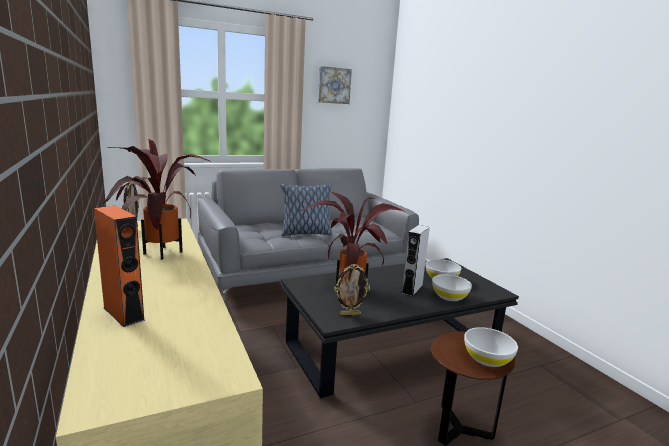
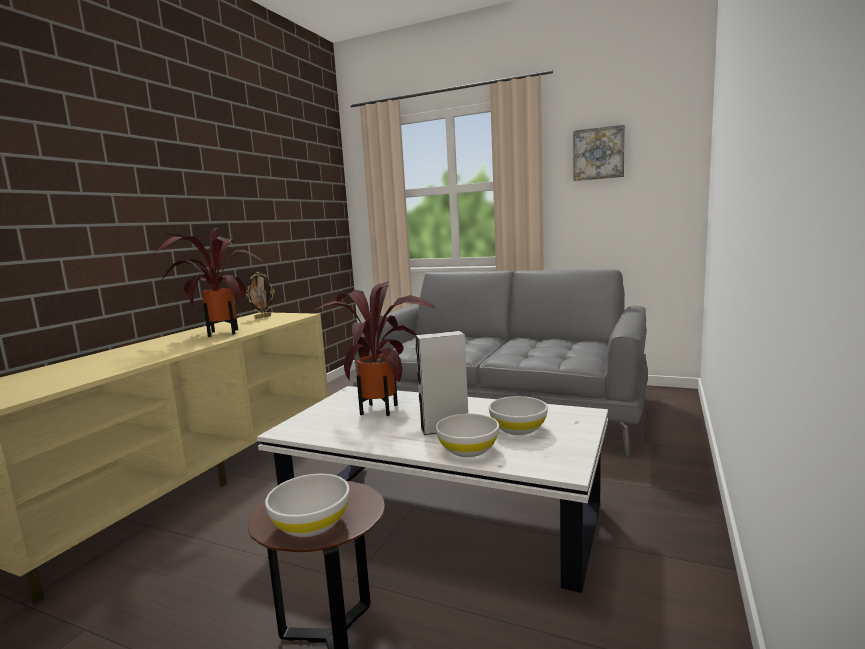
camera: 50 degrees right, 5 degrees down
(123, 313) = (89, 361): orange speaker -> none
(305, 233) = (473, 350): pillow -> none
(350, 314) = (316, 429): picture frame -> none
(393, 349) = (442, 517): black coffee table -> white coffee table

